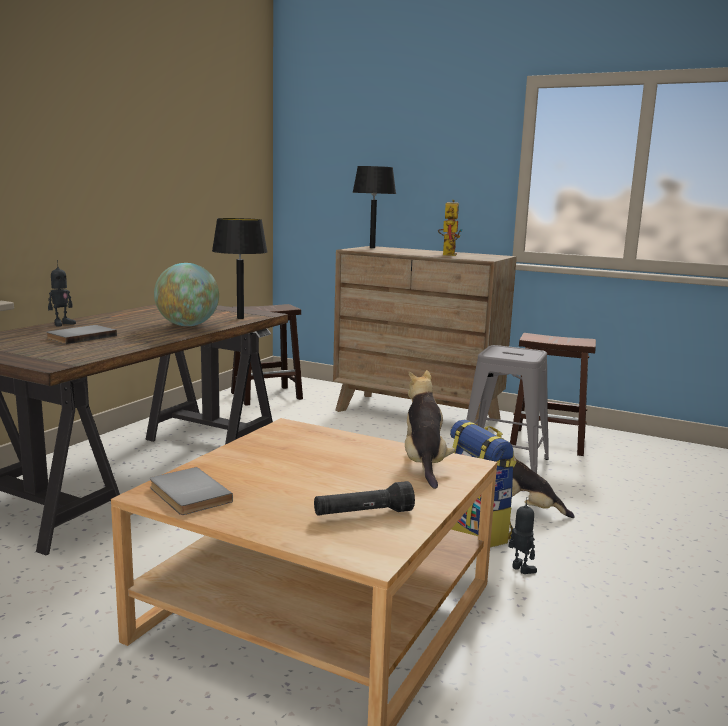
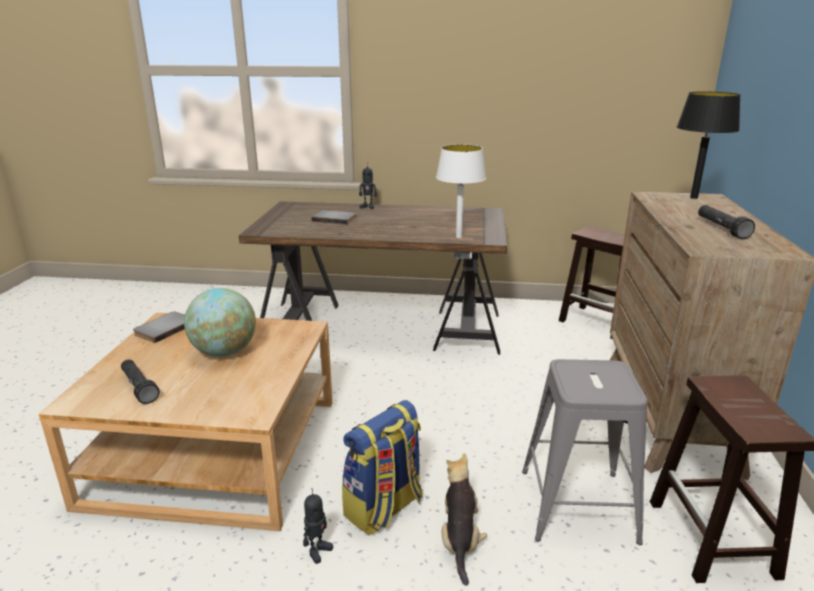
camera: 70 degrees right, 10 degrees up
(187, 325) = (406, 231): globe -> globe (224, 352)
(240, 318) = (459, 237): black table lamp -> white table lamp
(424, 464) = (247, 395): plush toy -> none
(447, 254) = (721, 229): toy robot -> black flashlight

